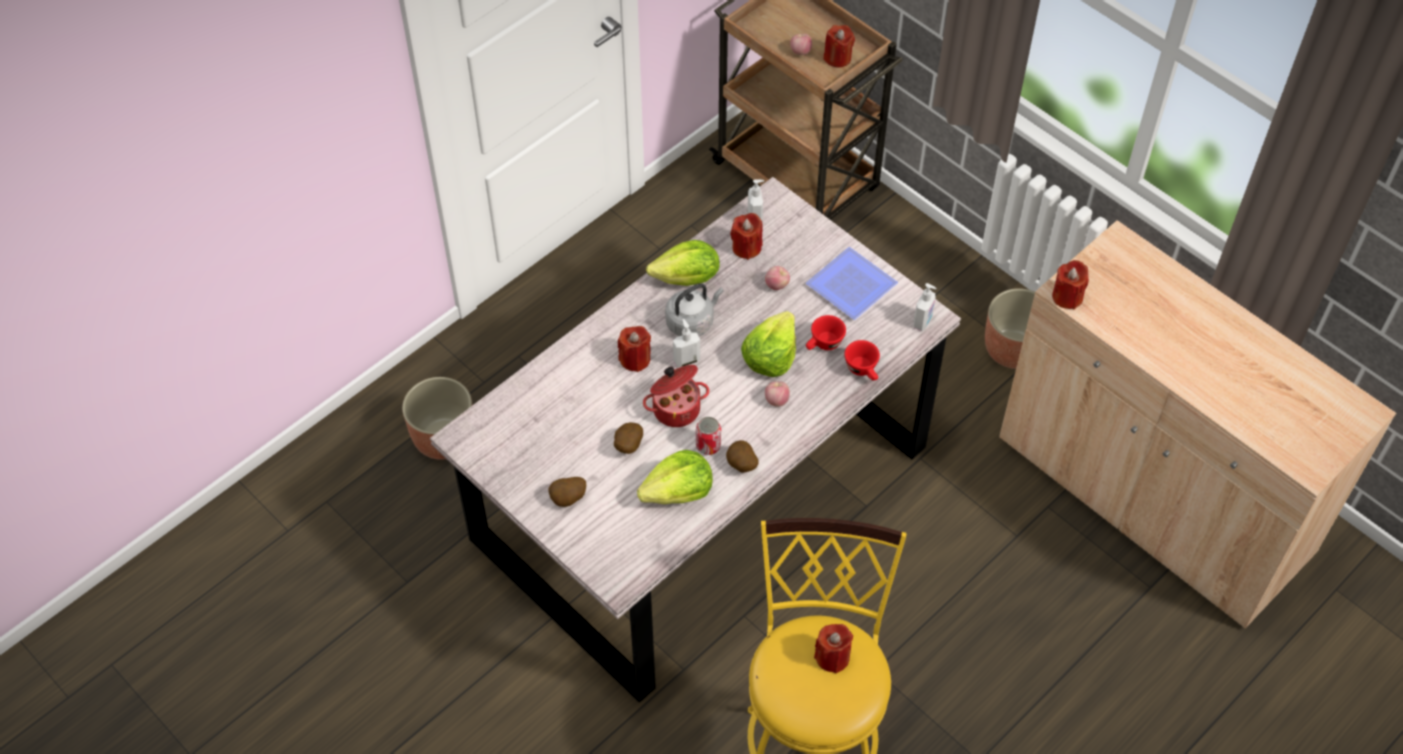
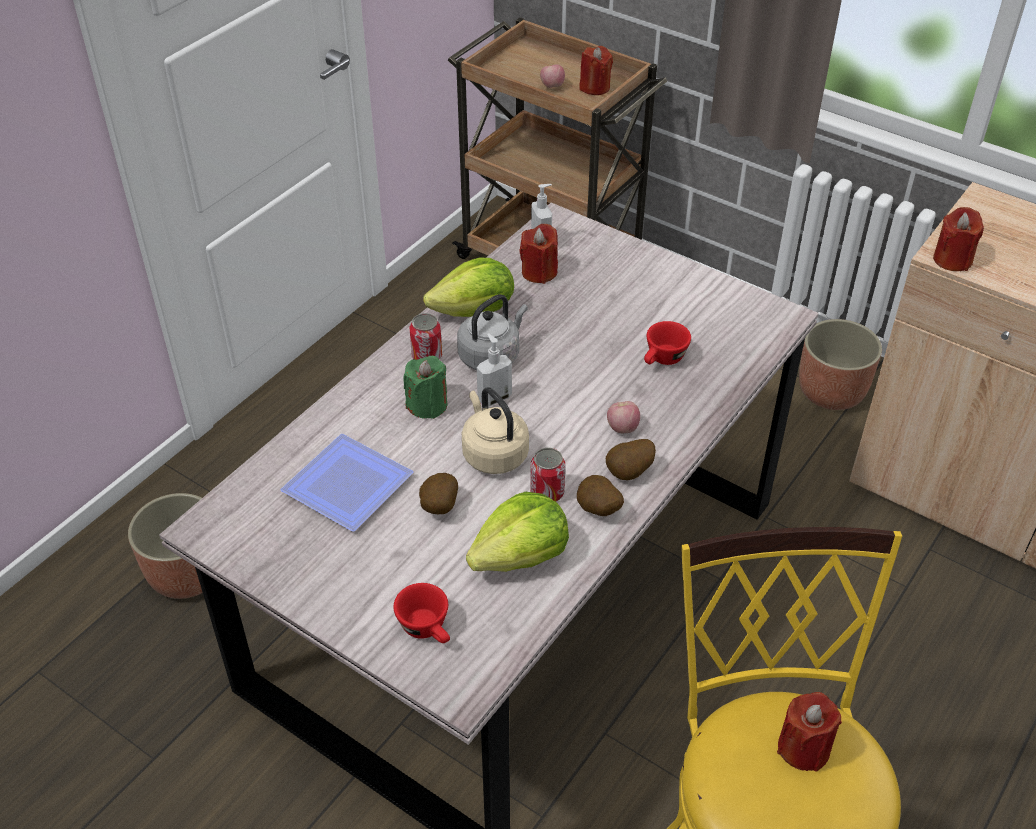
camera: 10 degrees left, 10 degrees down
(568, 499) = (368, 586): potato -> potato (630, 473)
(635, 359) = (427, 405): red candle -> green candle
(642, 315) = (427, 356): none -> can
(676, 408) = (493, 453): cooking pot -> beige kettle
(770, 356) = (600, 380): lettuce -> none
(777, 285) = (586, 305): apple -> none
(848, 286) = (672, 296): plate -> plate (343, 486)
(863, 370) = (721, 381): red cup -> red cup (428, 629)
(923, 322) = (775, 322): soap dispenser -> none

